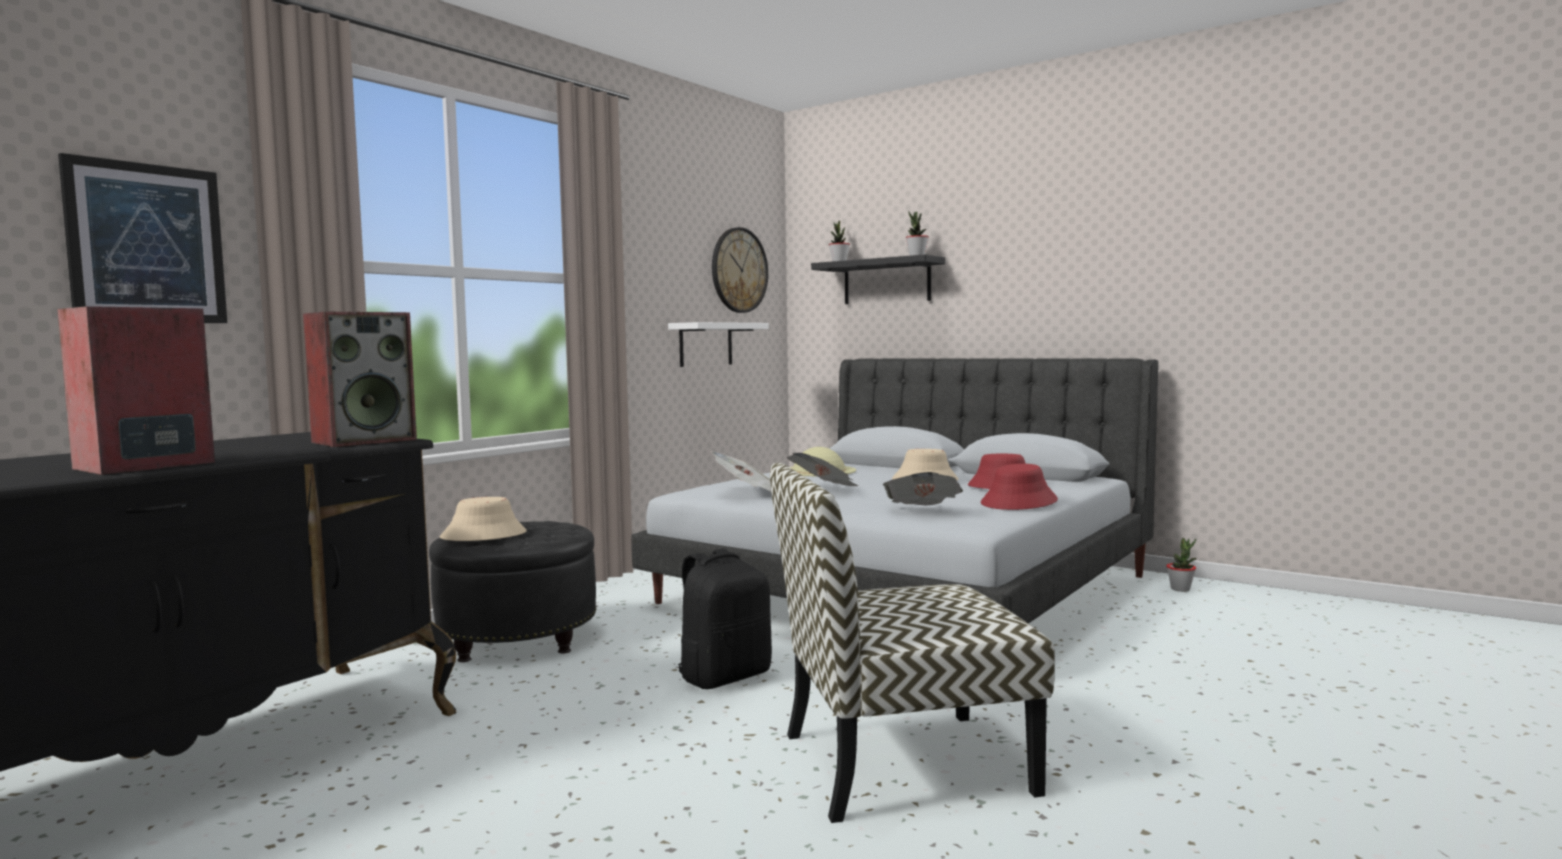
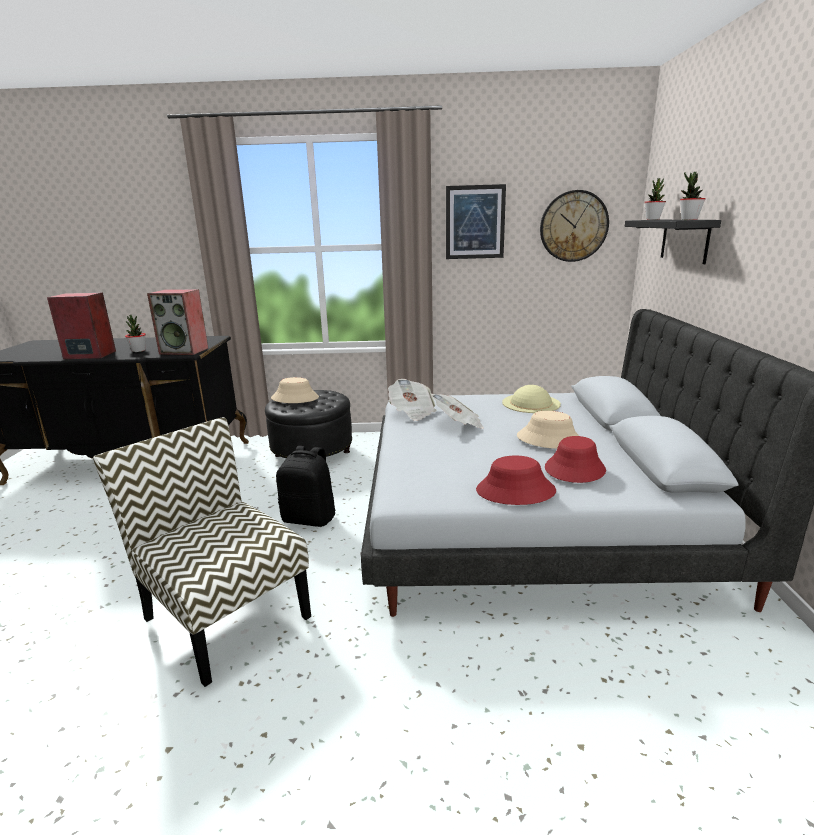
camera: 55 degrees right, 15 degrees up
(146, 244) = (166, 248): picture -> picture (475, 222)
(706, 344) = (528, 287): white shelf -> none
(923, 512) = (429, 469): newspaper -> none
(1180, 589) = (758, 647): potted plant -> potted plant (138, 350)

